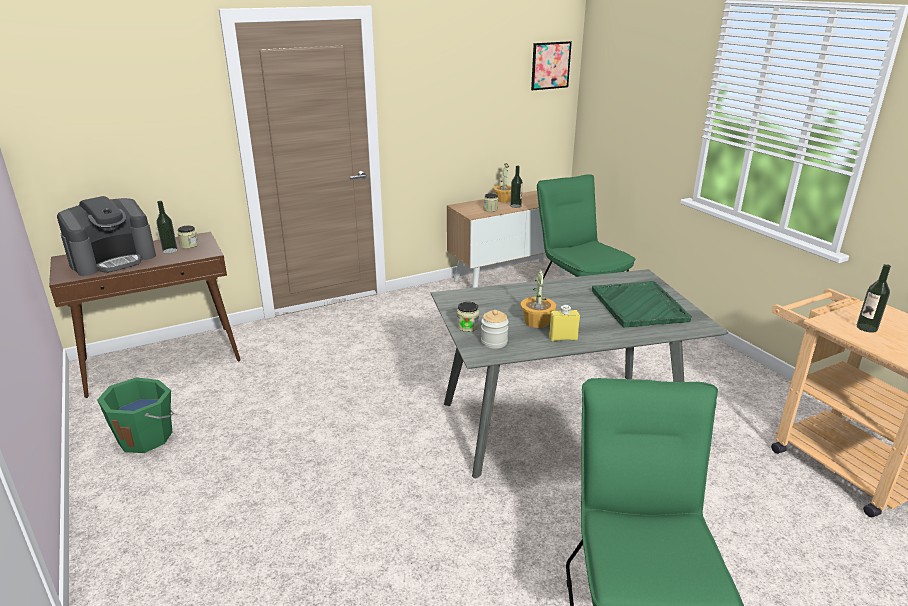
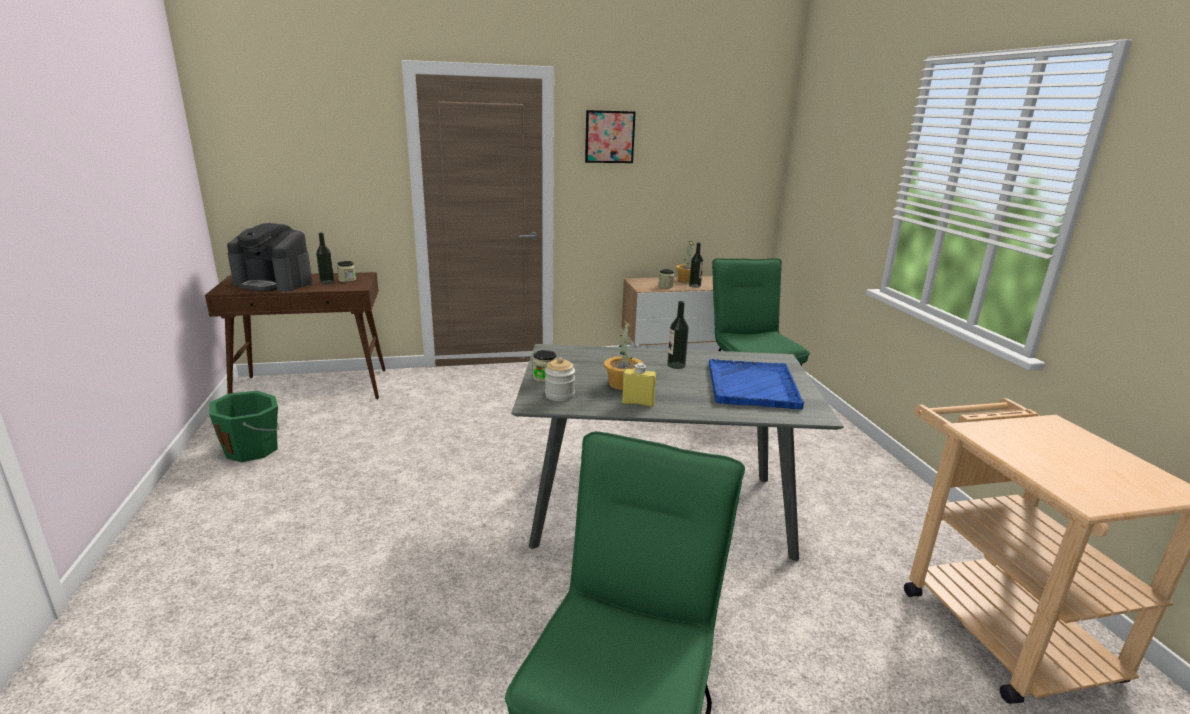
camera: 15 degrees right, 5 degrees down
(113, 260) = (274, 283): coffee machine -> coffee machine turned 45 degrees clockwise
(550, 65) = (752, 143): picture -> picture (609, 137)
(639, 306) = (752, 386): green tray -> blue tray
(866, 328) = (1026, 444): bottle -> bottle (676, 365)

